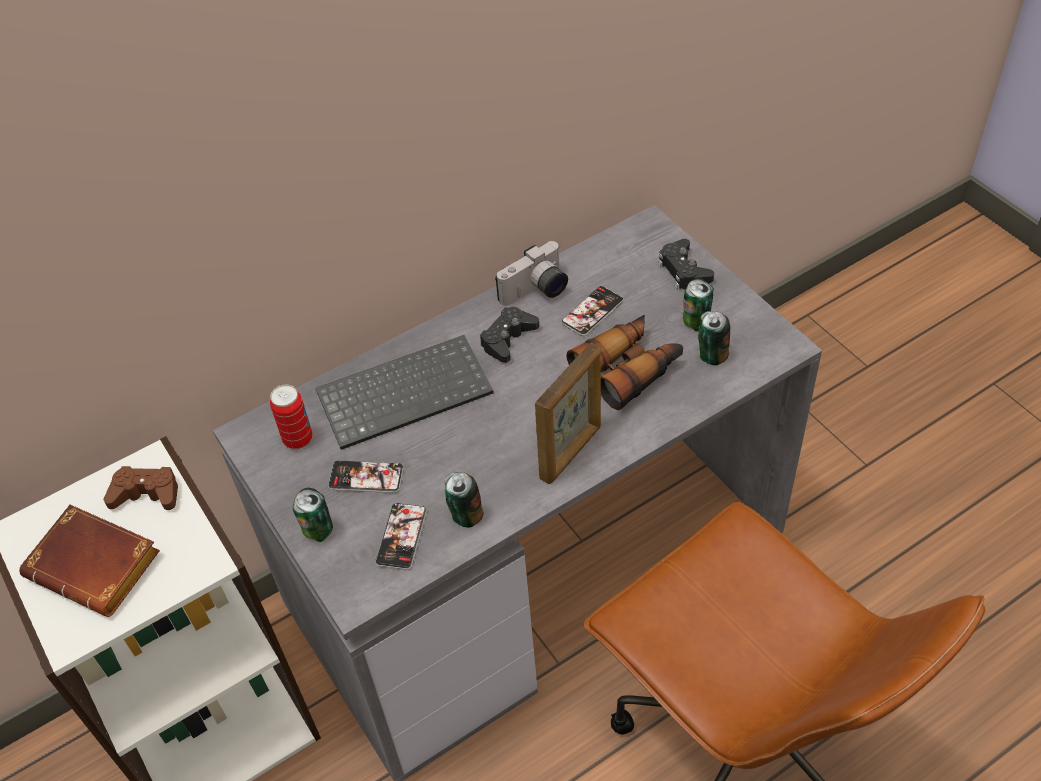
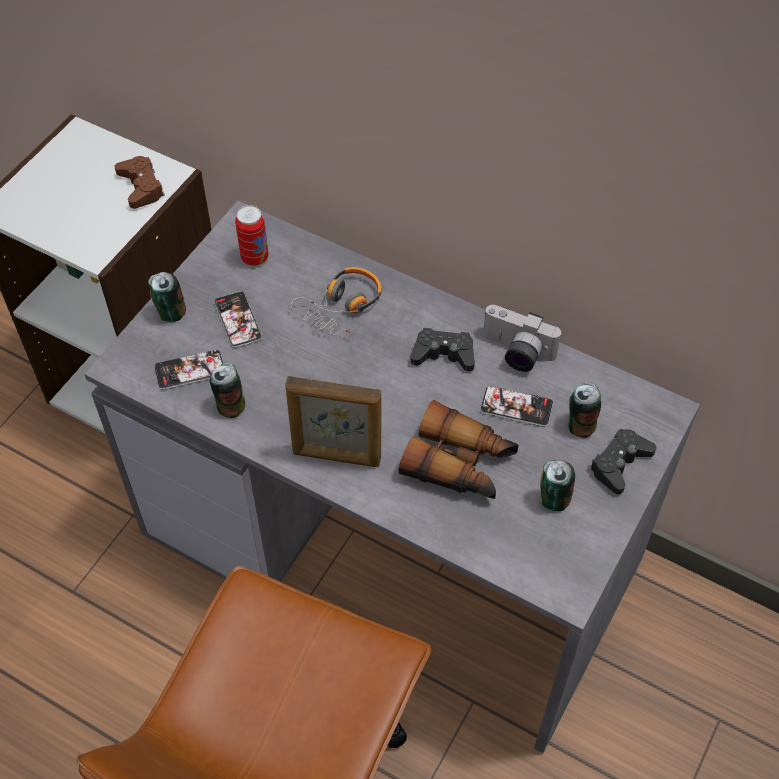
camera: 60 degrees right, 5 degrees up
(99, 565) = (67, 193): brown book -> none
(406, 391) = (342, 306): keyboard -> headphones
(711, 355) = (516, 529): can -> can (580, 425)

